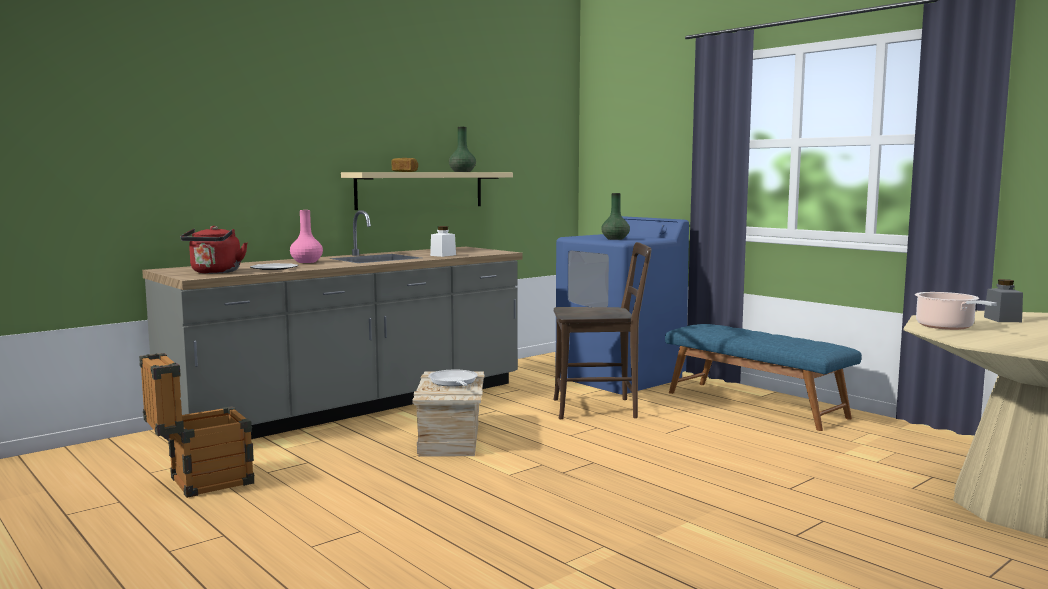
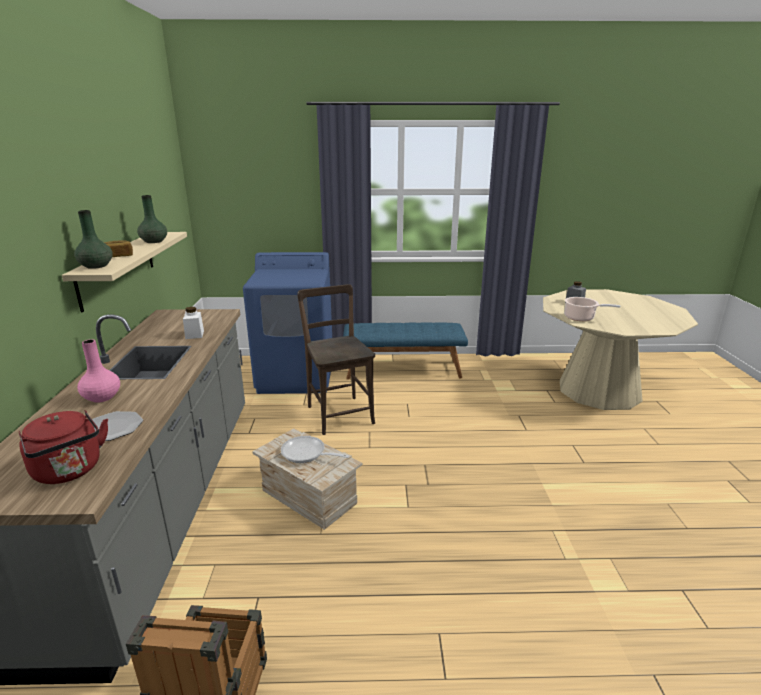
camera: 50 degrees left, 15 degrees up
(600, 408) = (339, 413): brown chair -> brown chair turned 60 degrees counterclockwise
(615, 239) = (296, 279): green vase -> green vase (96, 266)

